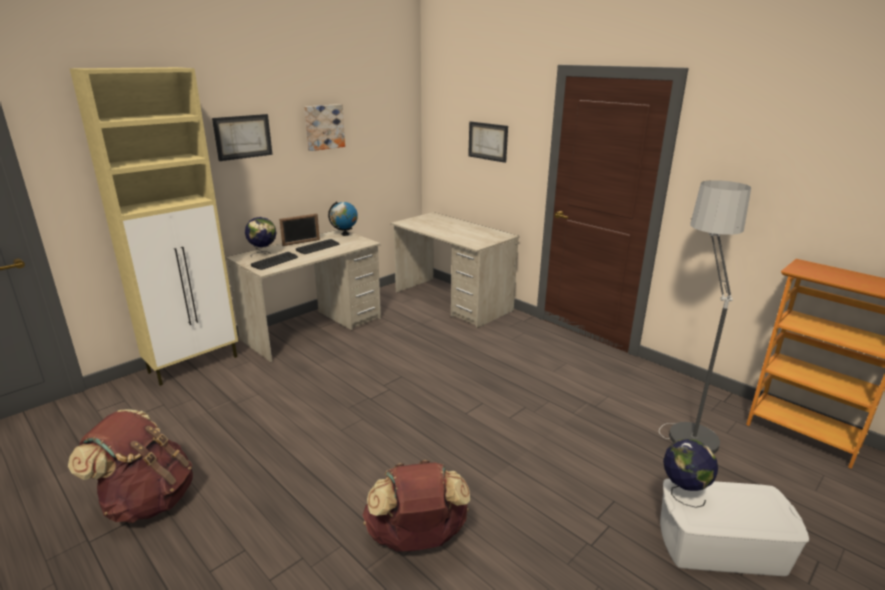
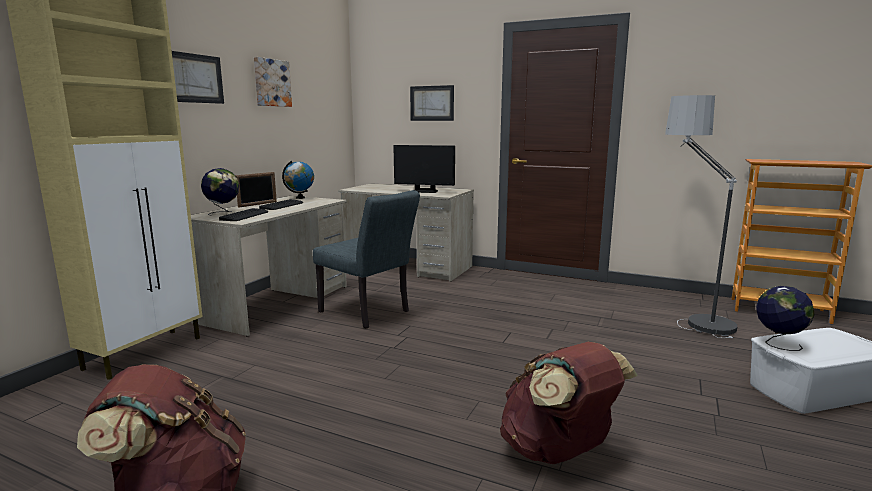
camera: 20 degrees left, 10 degrees down
(378, 354) = (369, 313): none -> grey chair
(466, 235) = (424, 191): none -> monitor

